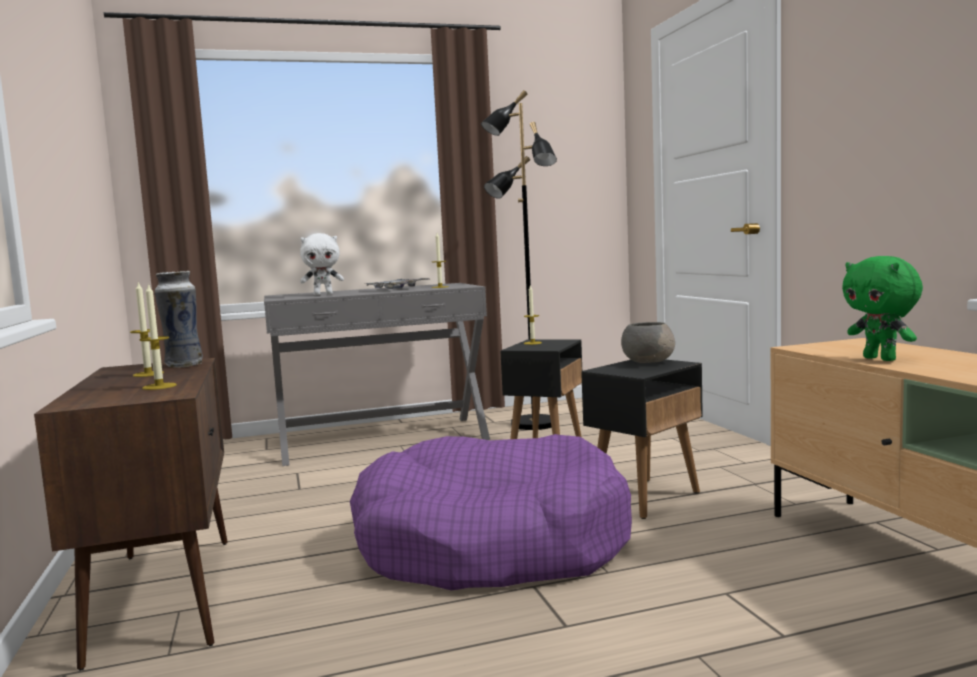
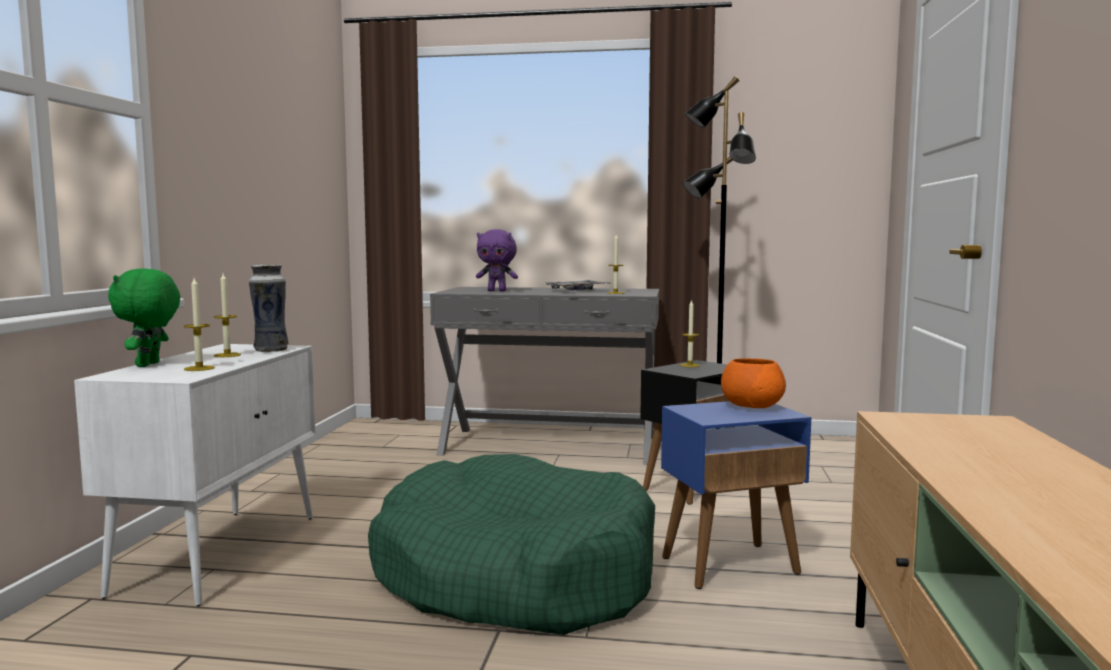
camera: 25 degrees right, 0 degrees up
(165, 595) = (220, 552): brown cabinet -> white cabinet
(323, 294) = (497, 291): white plush toy -> purple plush toy
(491, 544) = (514, 576): purple dog bed -> green dog bed
(645, 497) = (731, 565): black side table -> blue side table
(647, 362) = (752, 406): grey bowl -> orange bowl
(881, 359) = (942, 450): green plush toy -> green plush toy (149, 365)

